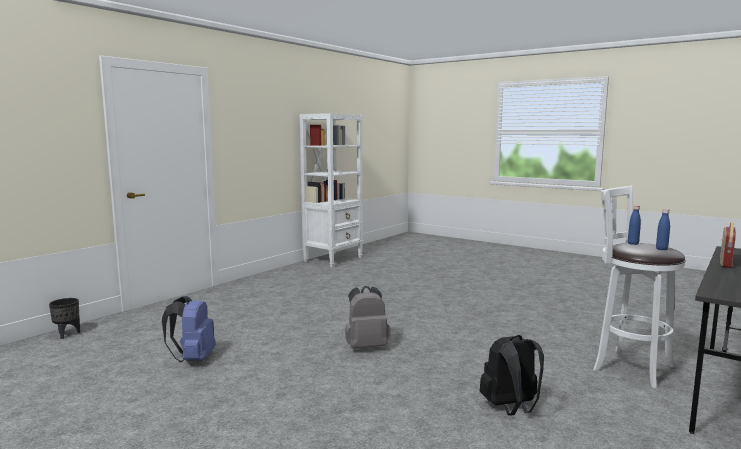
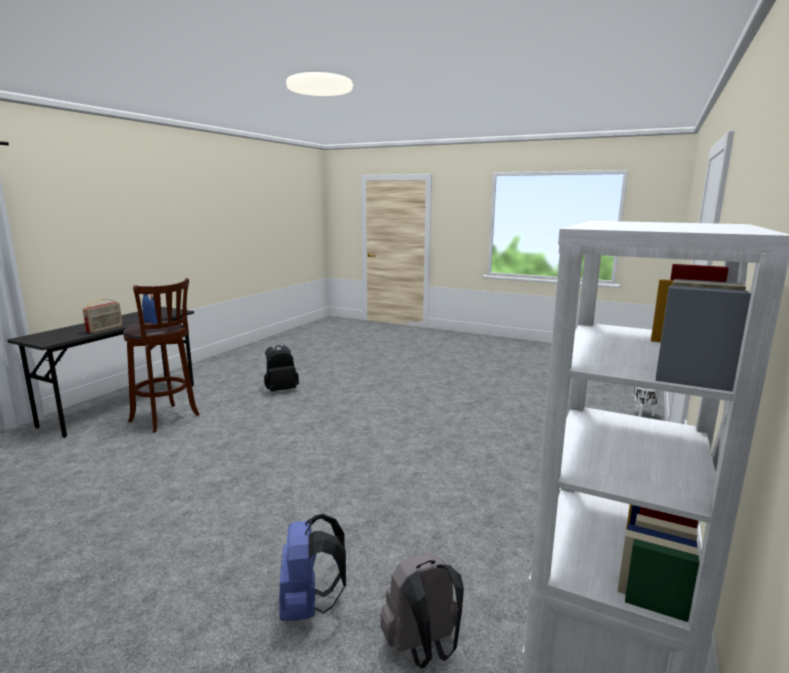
camera: 170 degrees right, 5 degrees up
(67, 334) = (643, 414): black planter -> white planter
(193, 359) = (502, 403): blue backpack -> blue backpack (309, 606)
(366, 346) = (377, 421): grey backpack -> grey backpack (423, 648)
(629, 366) = (166, 419): white stool -> brown stool

